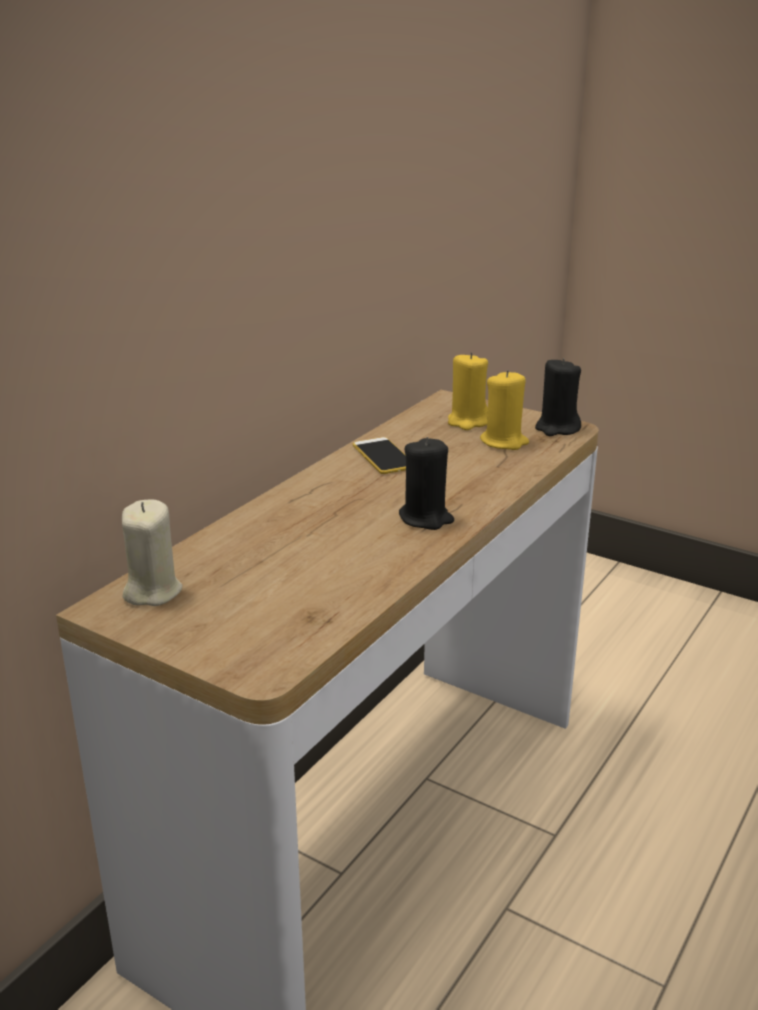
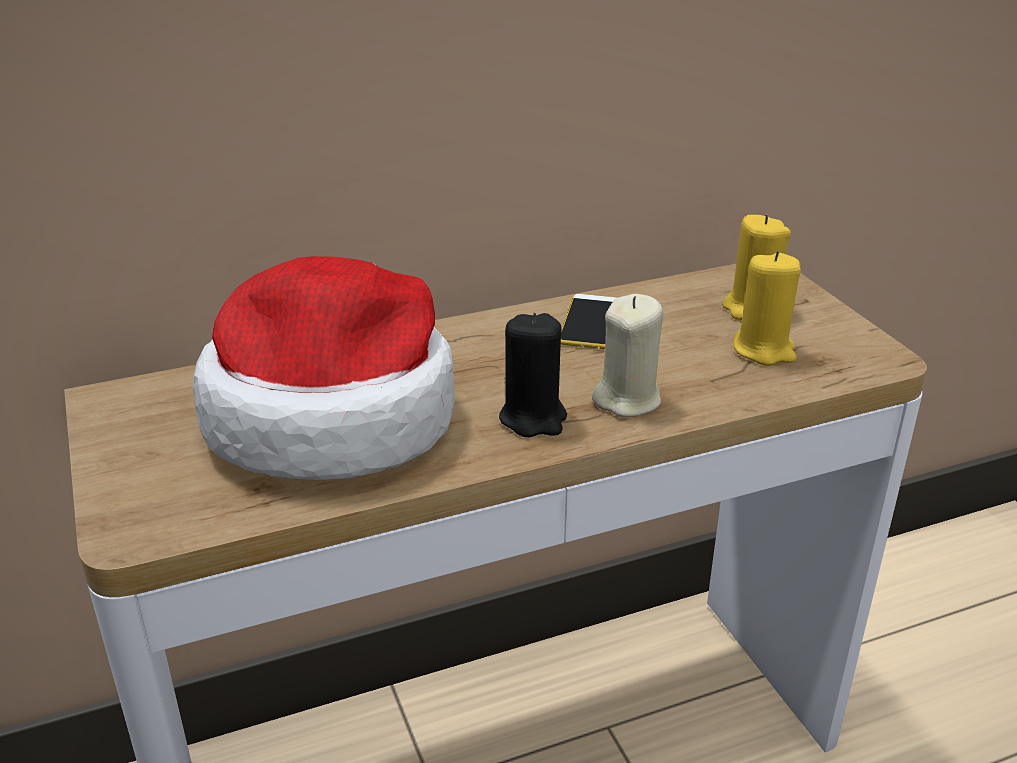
camera: 35 degrees right, 5 degrees up
(152, 591) = (164, 398): beige candle -> beige candle (627, 399)
(297, 560) = (334, 416): none -> hat
(557, 428) = (862, 353): black candle -> none

